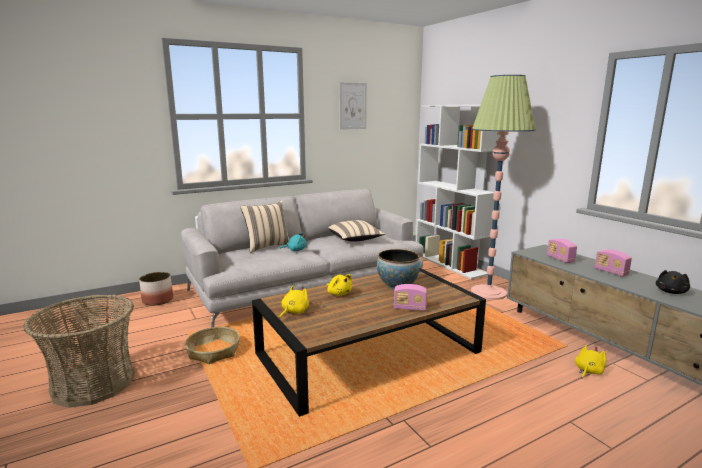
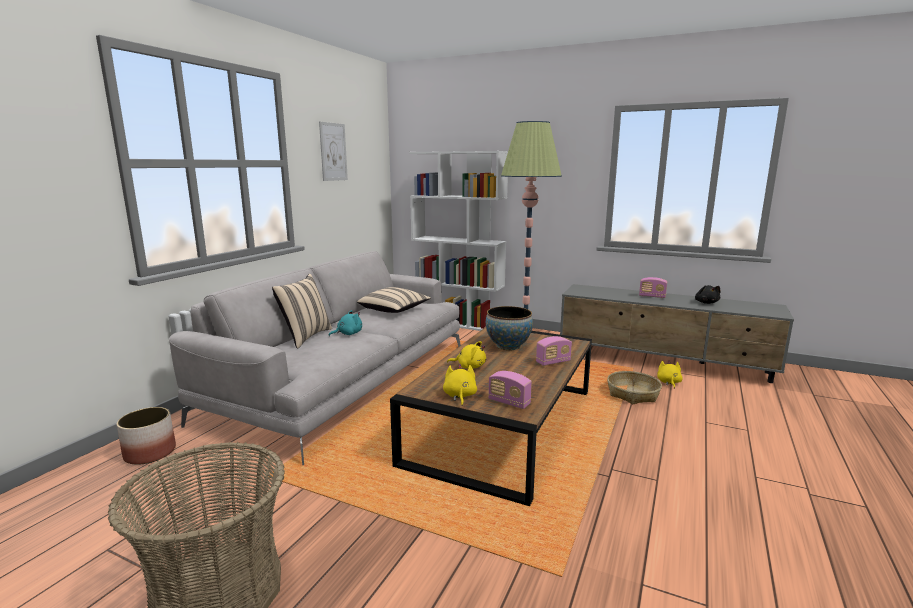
camera: 35 degrees left, 0 degrees up
(214, 351) = (338, 484): basket -> basket (633, 394)
(560, 259) = (605, 293): radio -> radio (509, 402)

